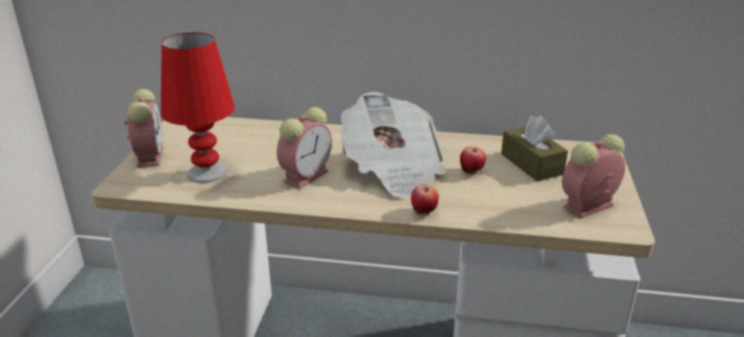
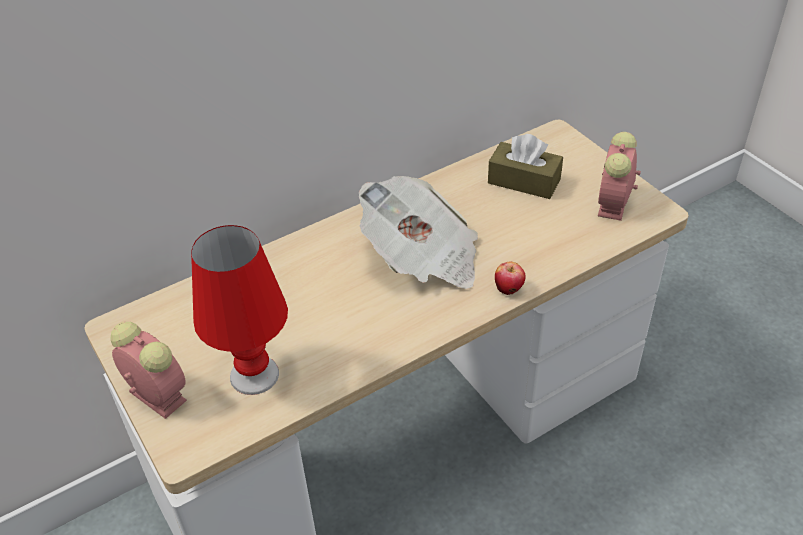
camera: 40 degrees left, 15 degrees up
(306, 175) = (357, 314): alarm clock -> none
(471, 172) = (490, 219): apple -> none

